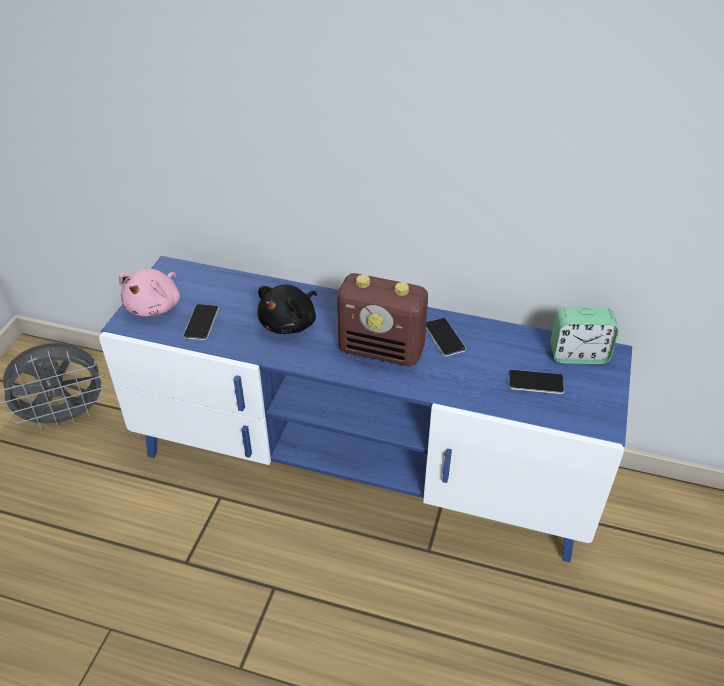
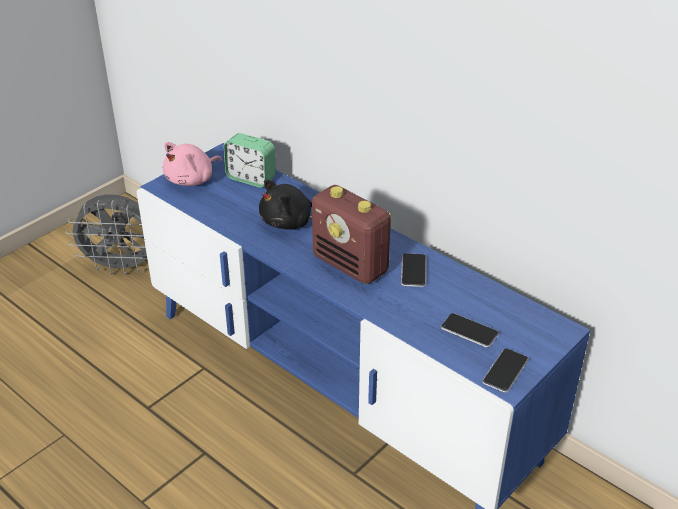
camera: 25 degrees right, 5 degrees down
(201, 323) = (219, 202): phone -> phone (505, 371)
(578, 355) = (529, 321): alarm clock -> alarm clock (251, 178)

